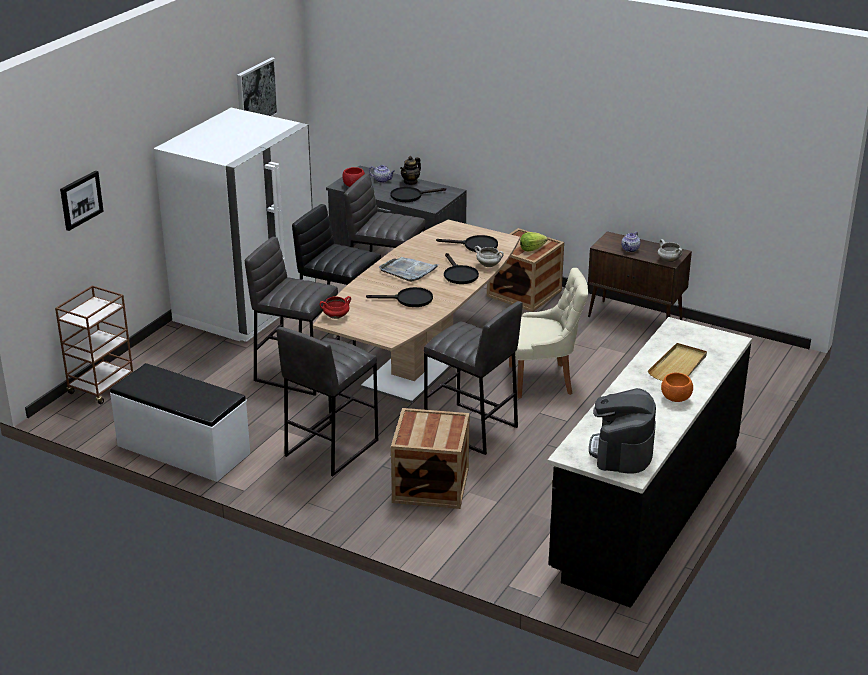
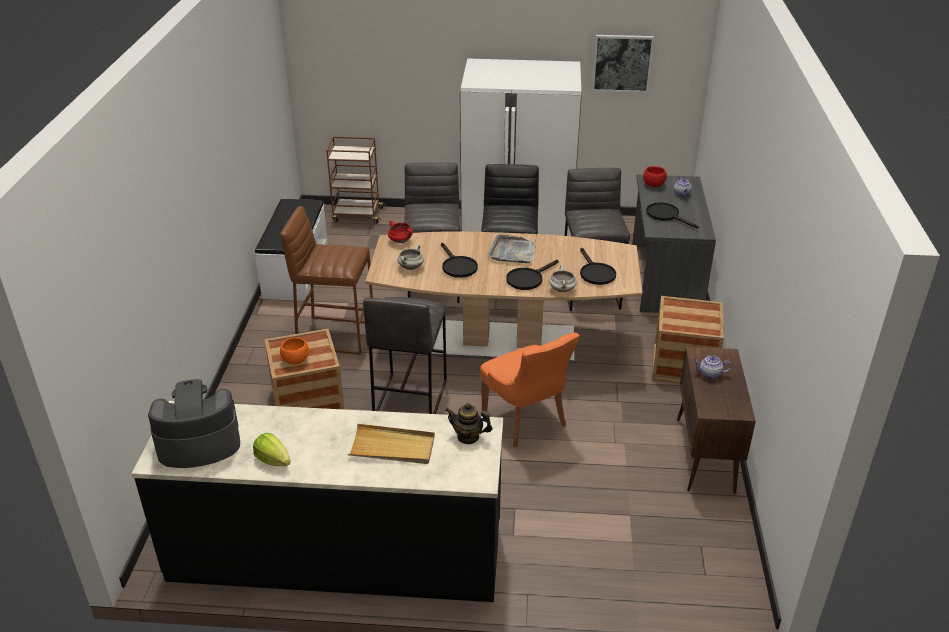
camera: 65 degrees right, 5 degrees up
(80, 200) = (375, 67): picture -> none
(330, 448) = (335, 334): grey stool -> brown stool
(410, 182) = (696, 208): teapot -> teapot (468, 437)
(532, 249) = (688, 322): lettuce -> lettuce (273, 460)
(543, 380) = (526, 421): beige chair -> orange chair
(668, 260) = (712, 408): white cooking pot -> white cooking pot (411, 267)
(675, 399) = (319, 459): orange bowl -> orange bowl (295, 360)

